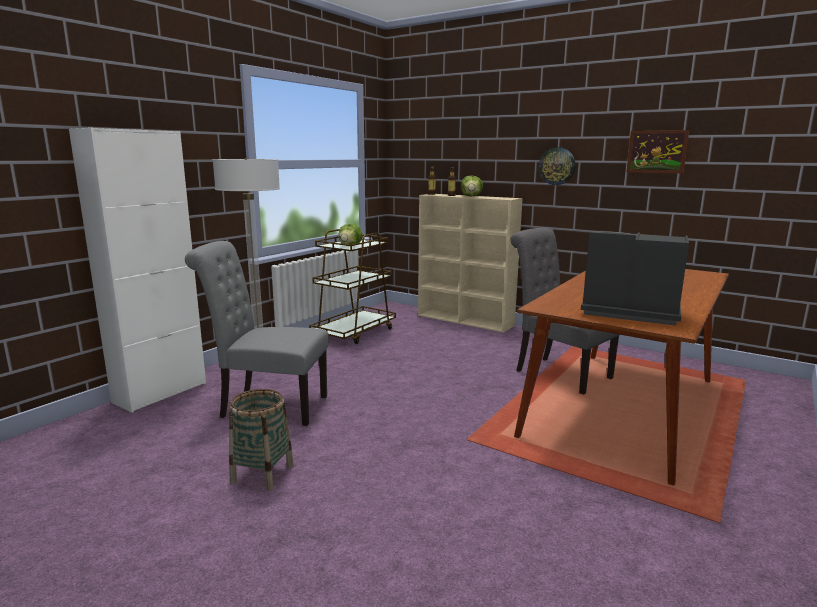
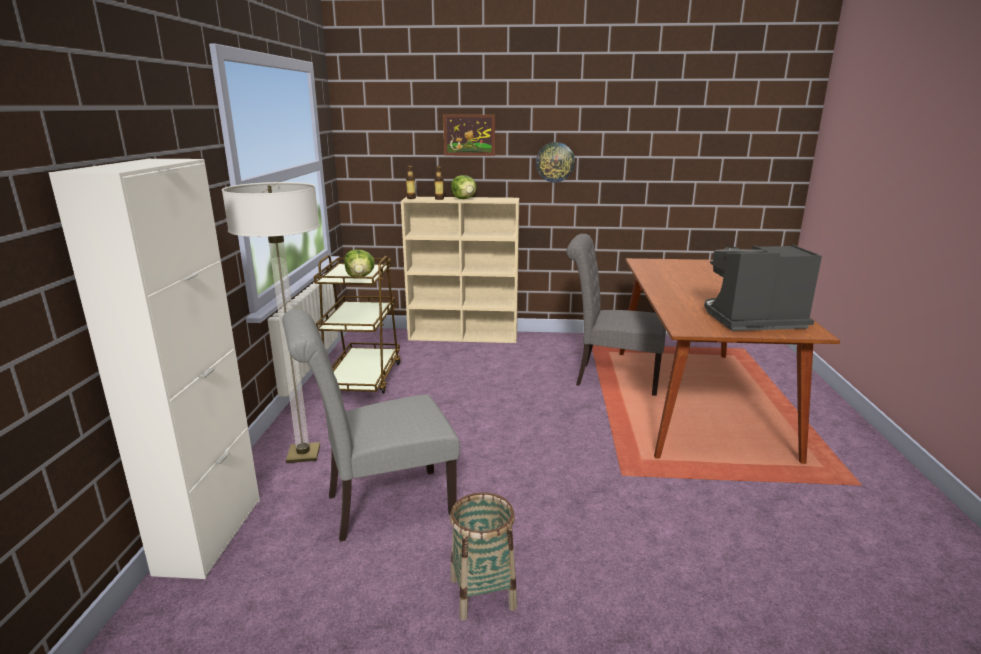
camera: 30 degrees left, 5 degrees up
(656, 151) = (654, 147): picture -> picture (469, 135)

